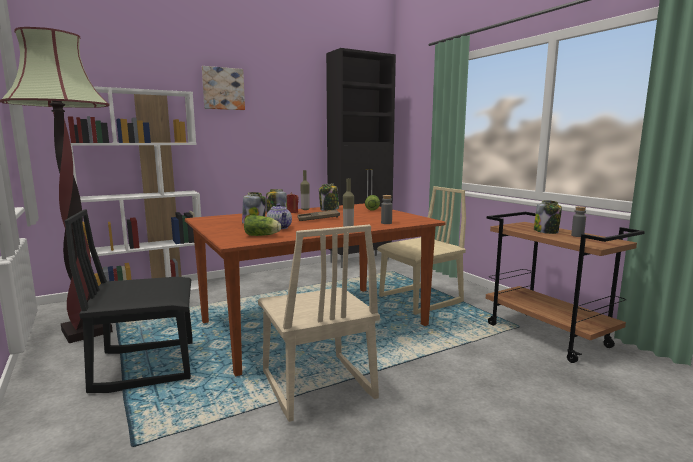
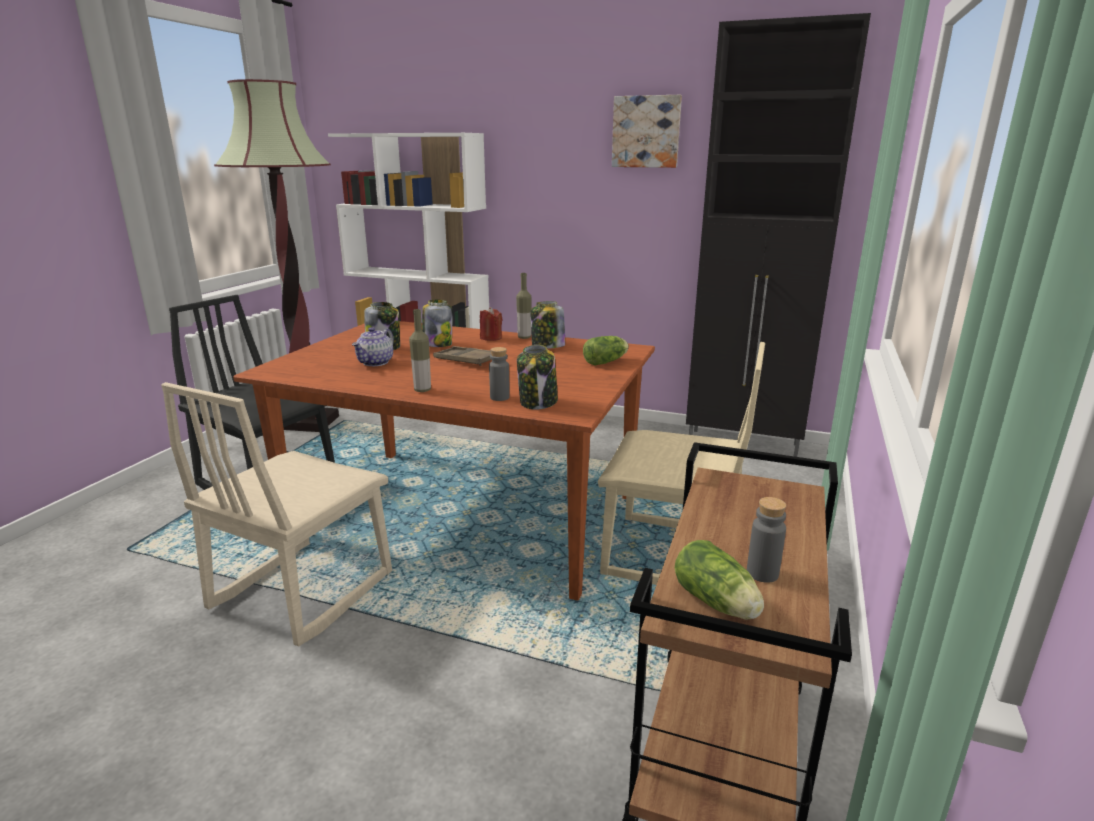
camera: 50 degrees right, 10 degrees up
(223, 89) = (535, 120): picture -> picture (646, 132)
(263, 235) = (317, 370): lettuce -> lettuce (718, 604)
(546, 231) = (744, 529): jar -> jar (538, 402)

